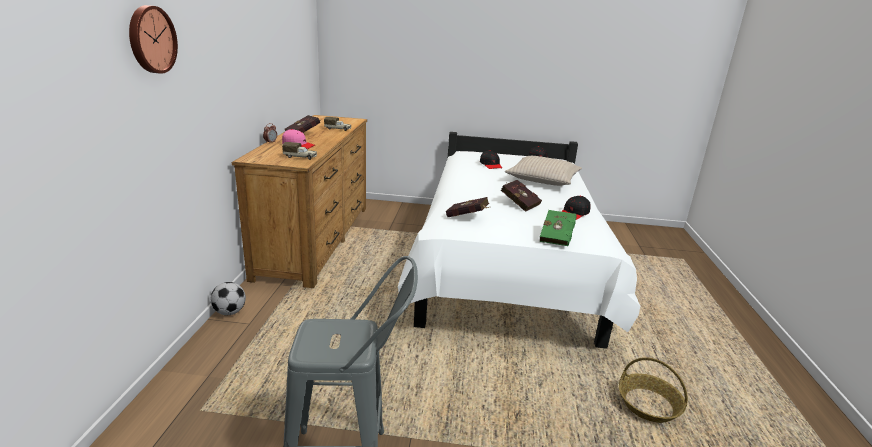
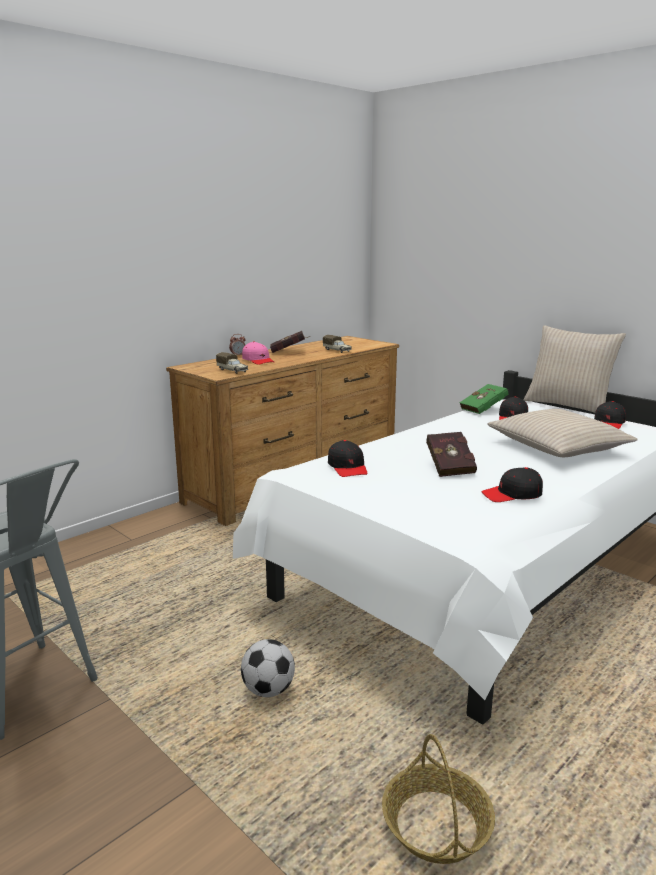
camera: 40 degrees right, 5 degrees down
(151, 39) = (50, 235): wall clock -> none
(229, 312) = (130, 525): football -> football (268, 690)
(468, 218) = (348, 467): red book -> black cap
(497, 151) = (568, 405): none -> beige pillow
(557, 237) = (418, 514): green book -> green book (485, 409)

